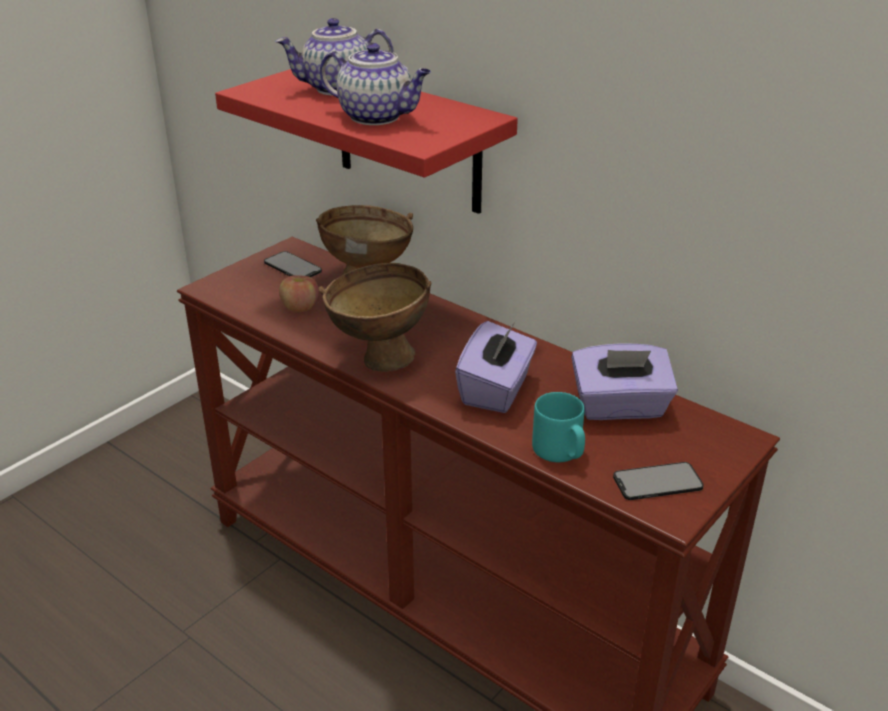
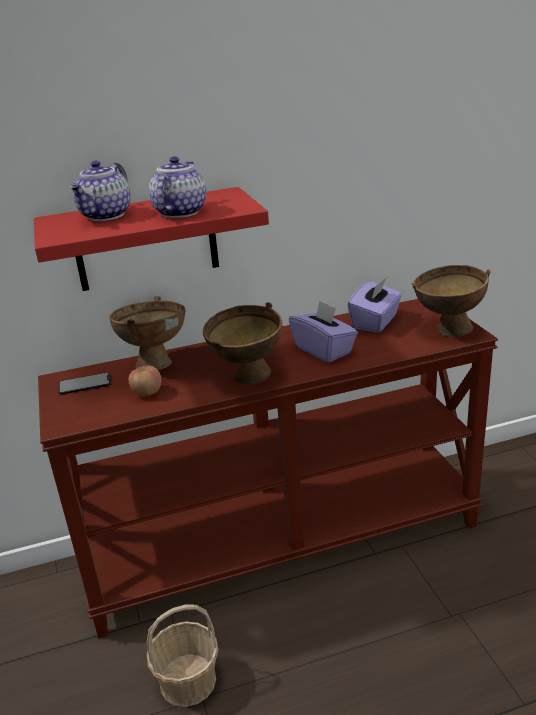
camera: 55 degrees left, 5 degrees down
(204, 615) = (187, 680): none -> basket
(377, 117) = (180, 212): teapot -> teapot turned 45 degrees counterclockwise
(560, 452) = (399, 347): turquoise mug -> none
(657, 482) = (446, 330): phone -> brown bowl

